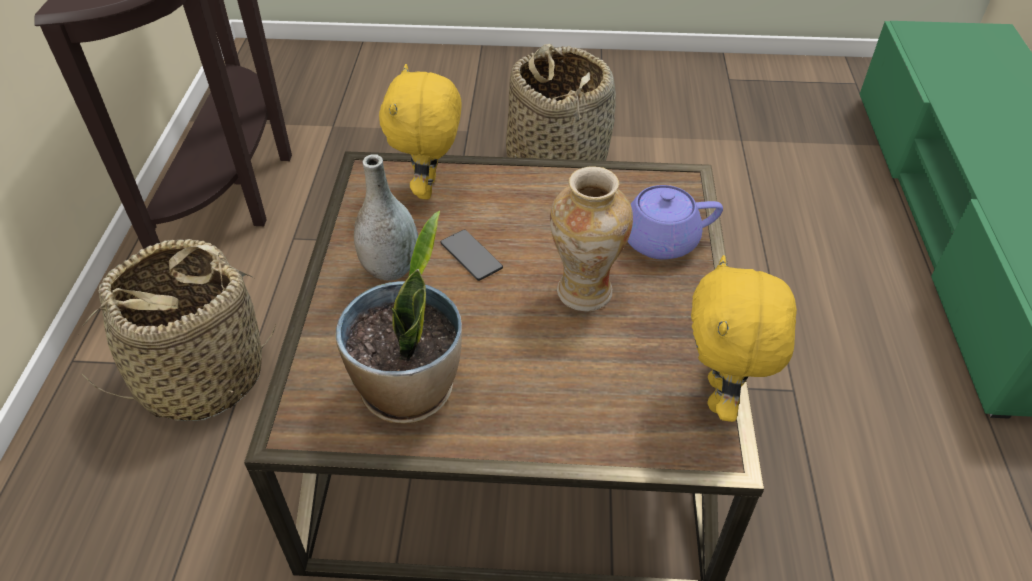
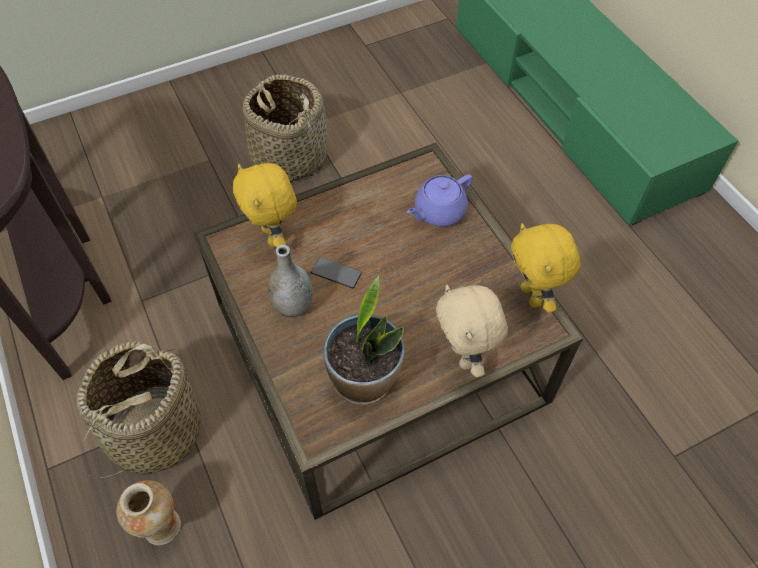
camera: 30 degrees left, 10 degrees up
(564, 427) = (464, 356): none -> beige plush toy
(584, 293) = (420, 267): vase -> vase (162, 528)

